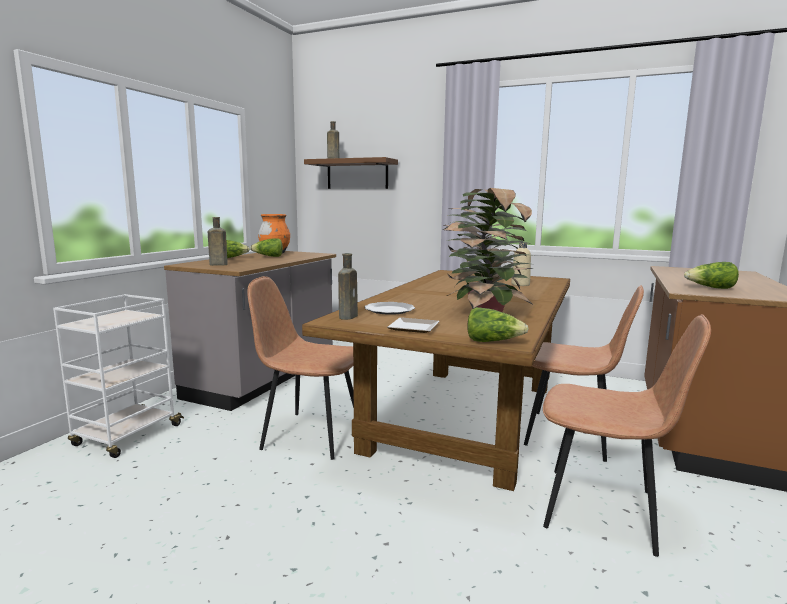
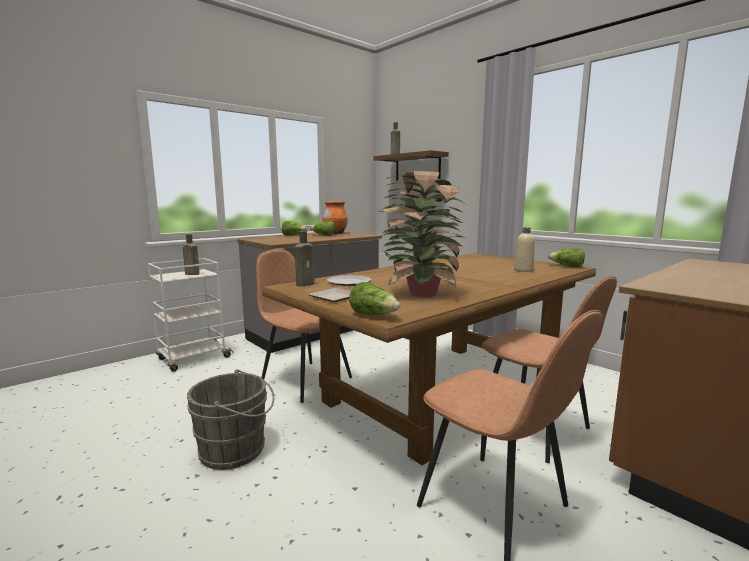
camera: 25 degrees right, 0 degrees up
(217, 265) = (270, 239): brown bottle -> brown bottle (191, 274)
(312, 528) = (236, 450): none -> grey bucket
(710, 288) = (695, 285): lettuce -> lettuce (567, 266)

